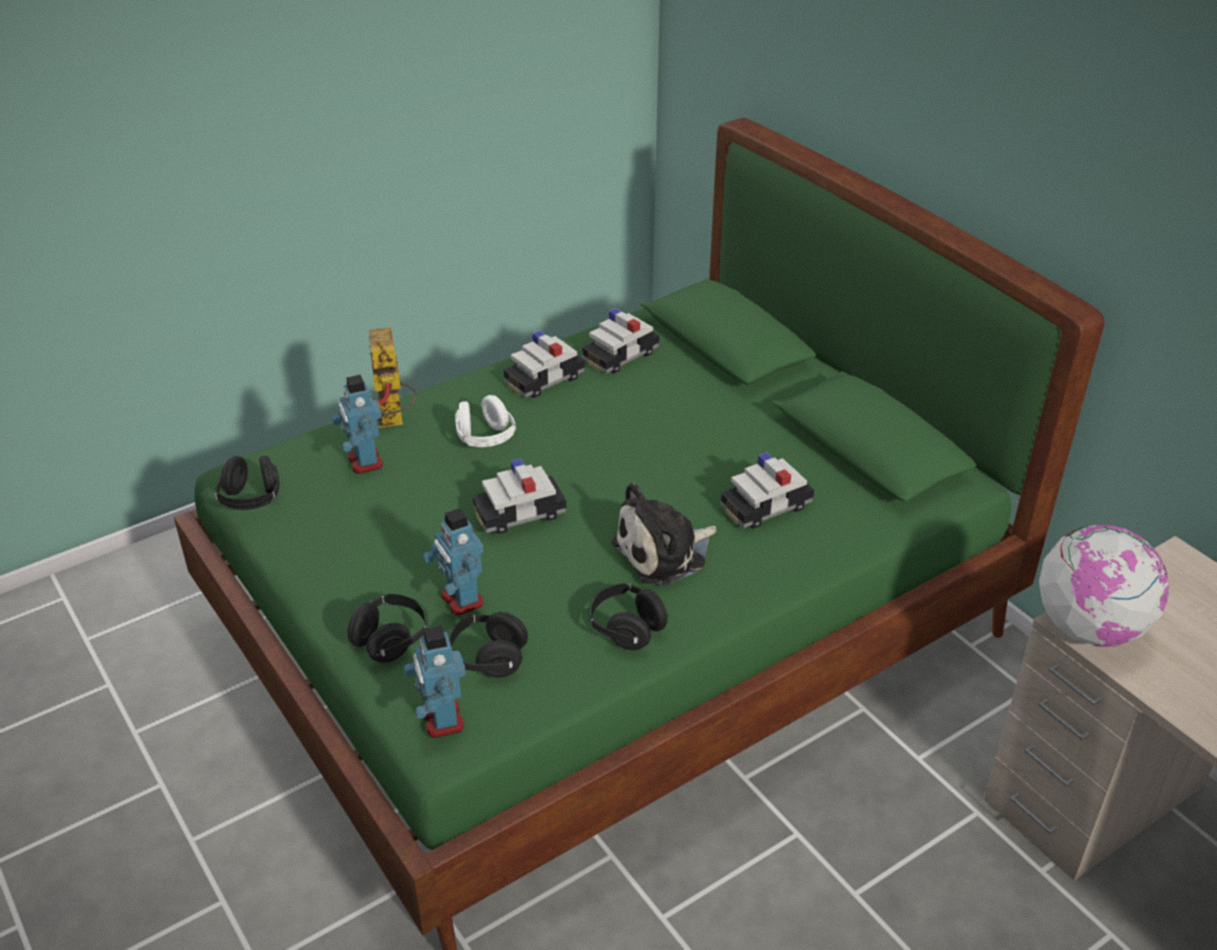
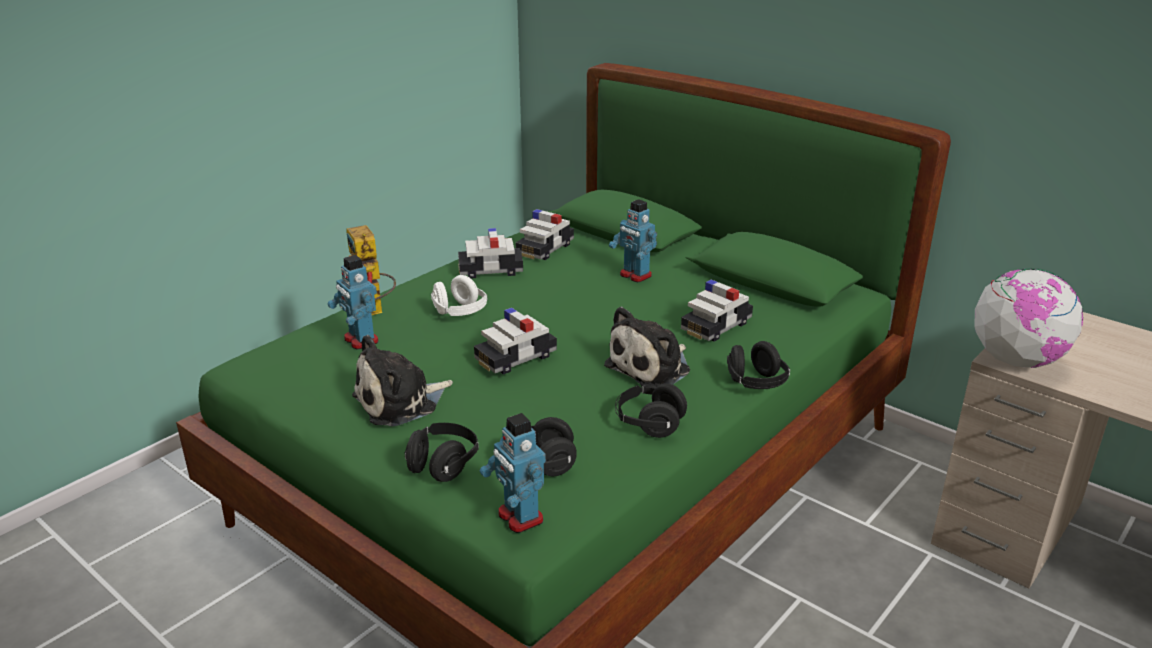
camera: 15 degrees left, 10 degrees down
(251, 500) = (264, 382): black headphones -> black headphones (756, 384)
(378, 551) = (400, 402): none -> plush toy
(461, 600) = (493, 426): toy robot -> toy robot (635, 275)
(544, 380) = (490, 270): toy car -> toy car turned 45 degrees clockwise

